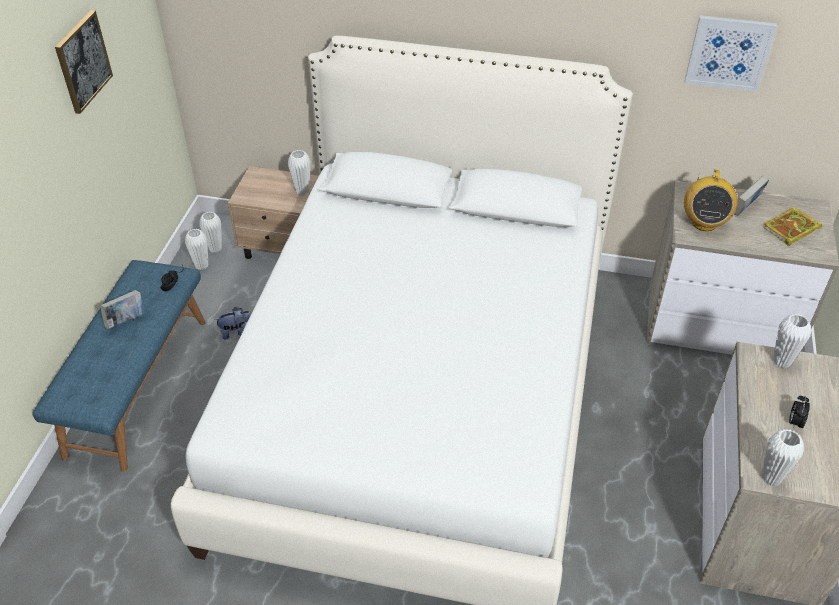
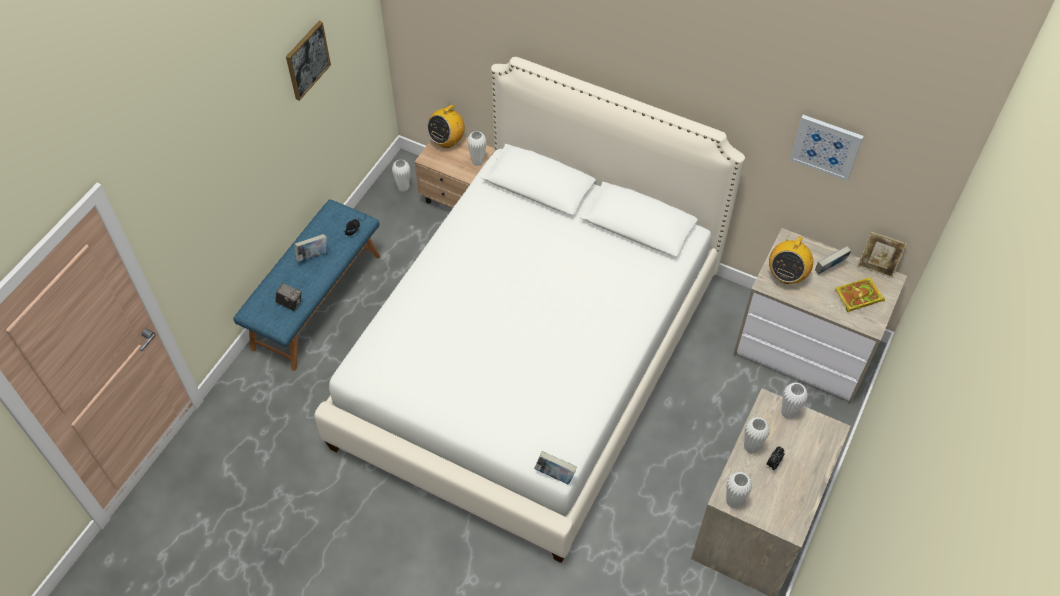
camera: 15 degrees right, 10 degrees up
(107, 379) = (290, 303): none -> camera
(201, 265) = (388, 202): white vase -> white vase (751, 447)
(236, 331) = (402, 270): plush toy -> none
(260, 177) = (447, 141): none -> radio
(530, 500) = (555, 475): none -> book
(793, 198) = (876, 267): none -> picture frame

